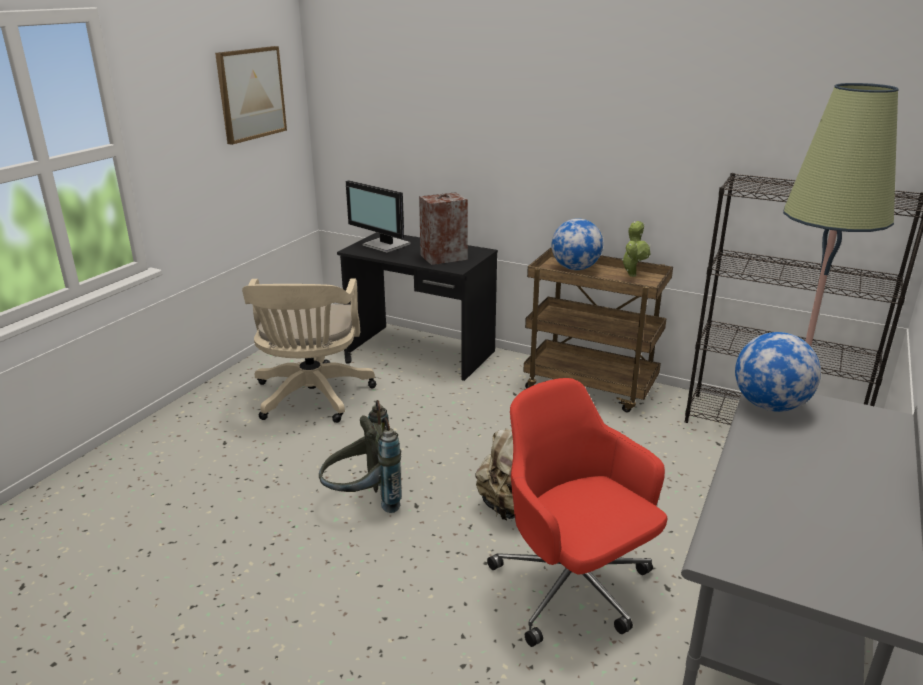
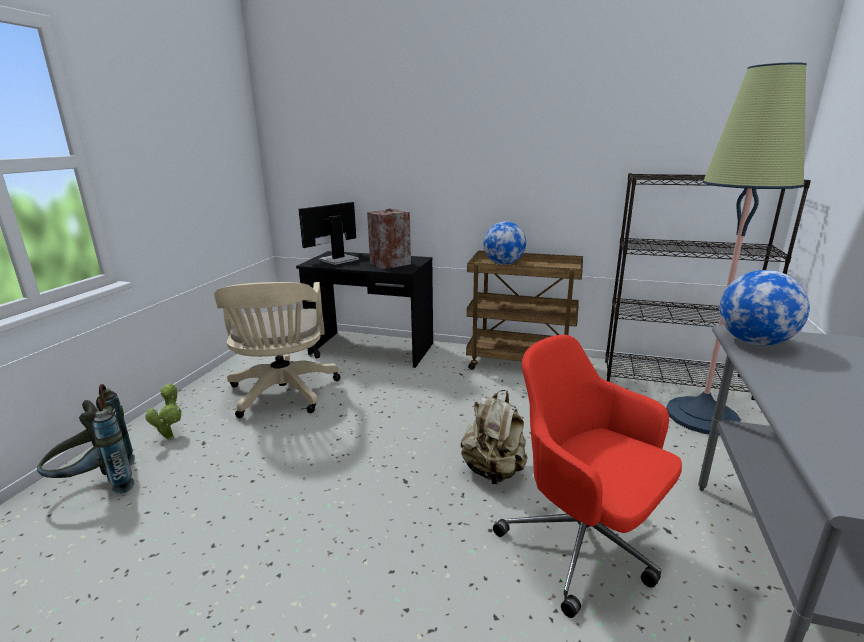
camera: 10 degrees left, 5 degrees down
(251, 94) = (210, 131): picture -> none
(363, 501) = (352, 483): grey backpack -> grey backpack (98, 485)
(385, 245) = (337, 259): monitor -> monitor turned 105 degrees clockwise
(632, 274) = (551, 265): potted plant -> potted plant (171, 436)

